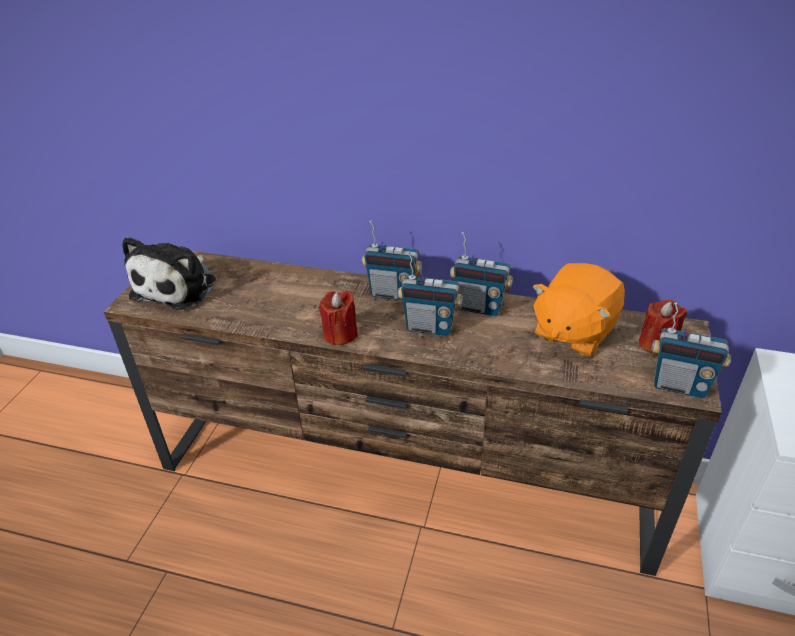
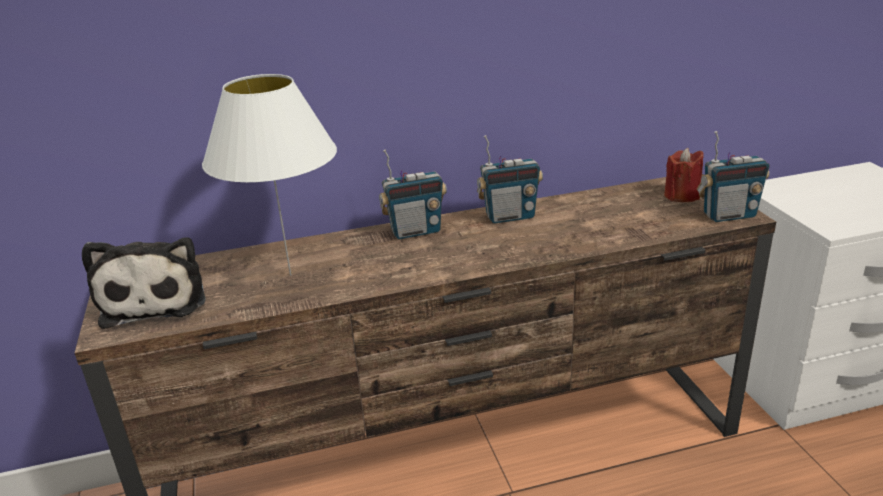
camera: 30 degrees left, 10 degrees down
(273, 300) = (291, 275): none -> white table lamp
(340, 334) = (399, 277): red candle -> none
(430, 327) = (482, 244): radio -> none
(573, 332) = (609, 208): orange plush toy -> none

